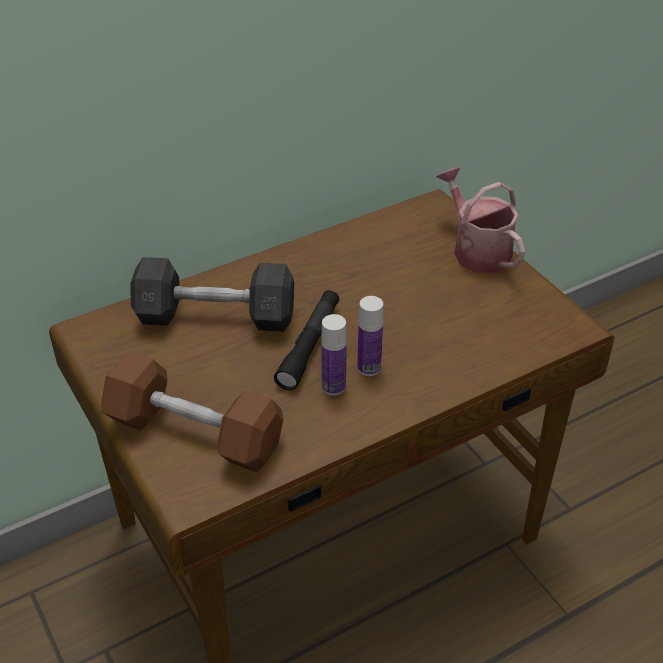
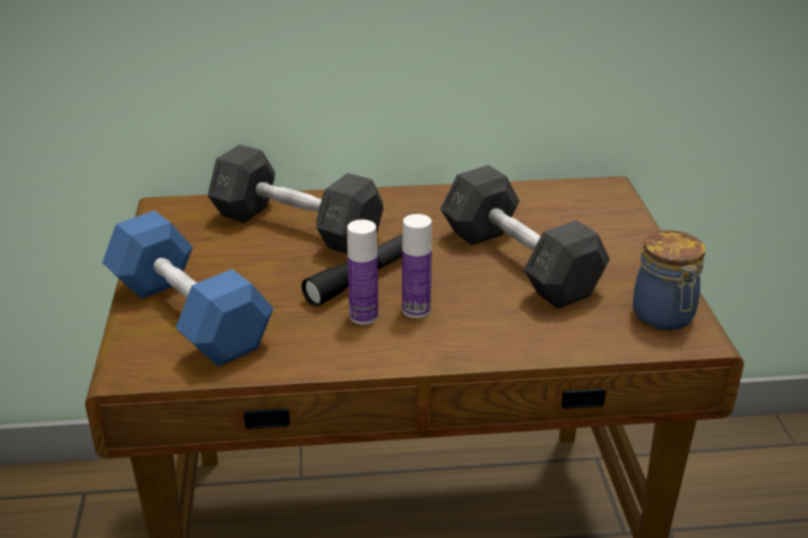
camera: 25 degrees right, 10 degrees down
(194, 433) = (189, 316): brown dumbbell -> blue dumbbell
(415, 298) = (519, 263): none -> grey dumbbell
(477, 250) = (626, 237): watering can -> none
(545, 317) = (664, 317): none -> jar

